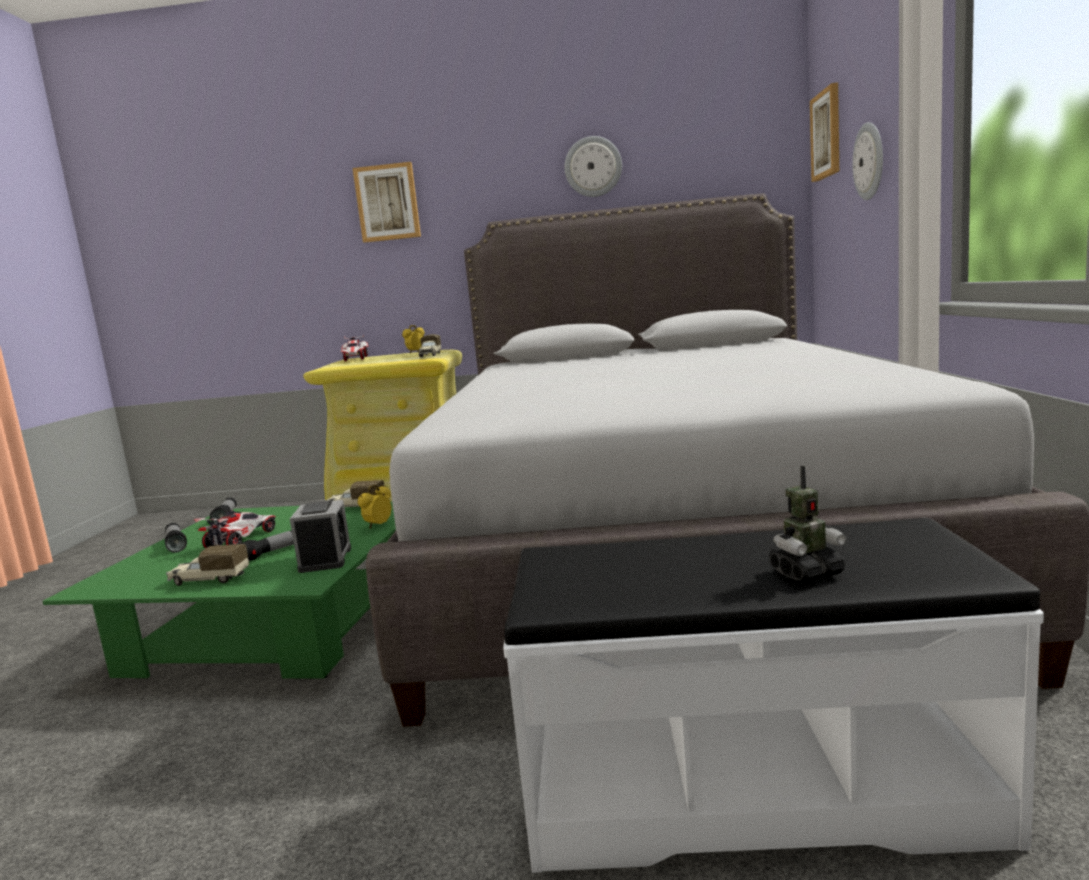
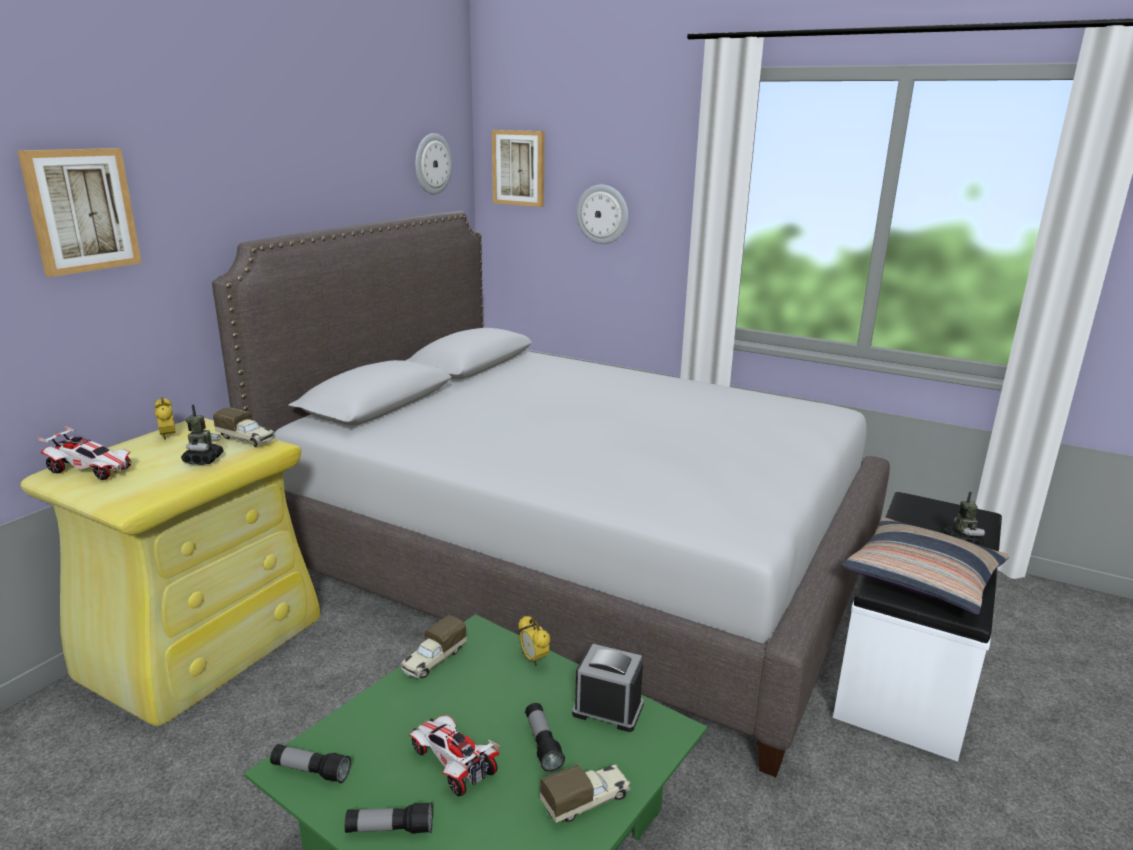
camera: 65 degrees left, 10 degrees up
(208, 579) = (587, 801): toy truck -> toy truck turned 150 degrees counterclockwise
(390, 359) = (203, 460): none -> toy robot
(593, 167) = (327, 172): wall clock -> wall clock (432, 164)
(620, 567) = (922, 578): none -> pillow

